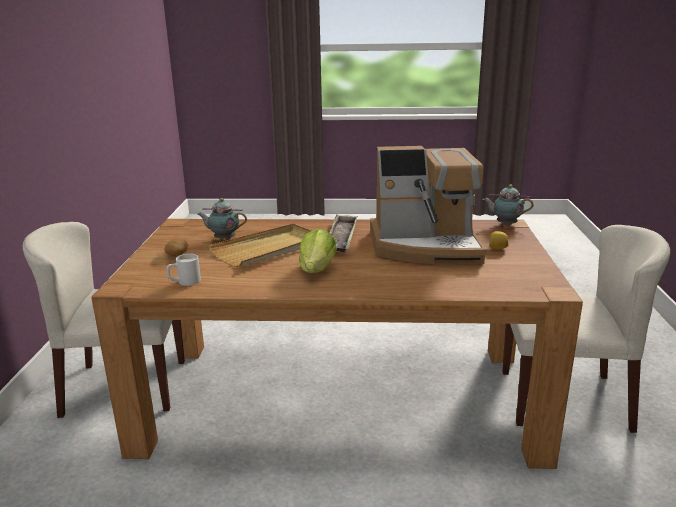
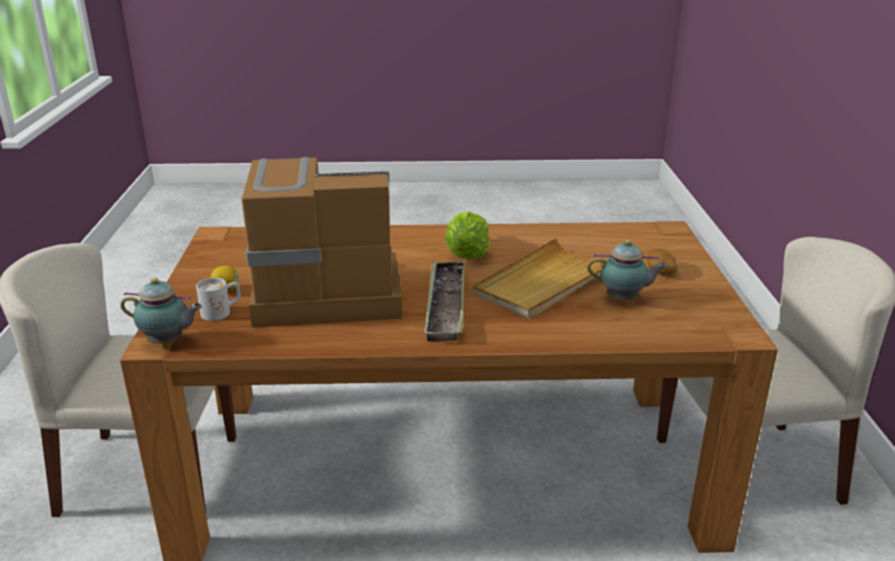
camera: 175 degrees right, 5 degrees up
(184, 282) = (607, 236): white mug -> white mug (222, 312)

